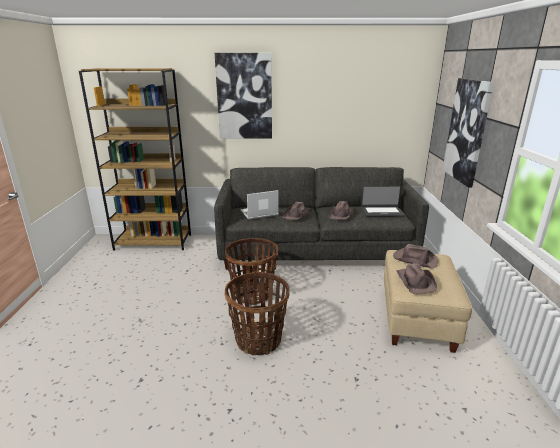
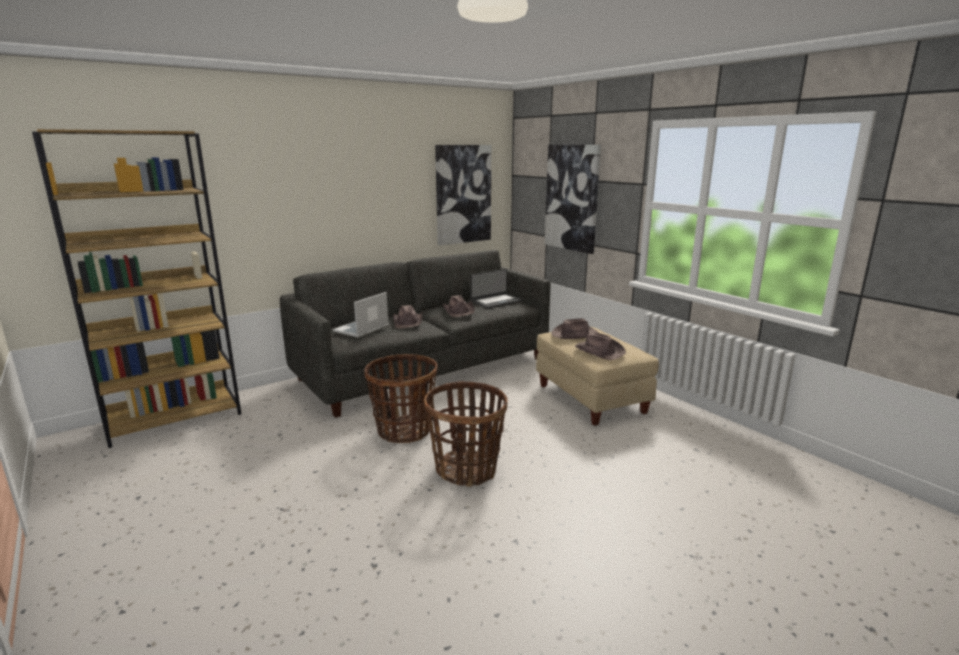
camera: 35 degrees left, 5 degrees down
(244, 97) = (298, 174): picture -> picture (463, 194)

